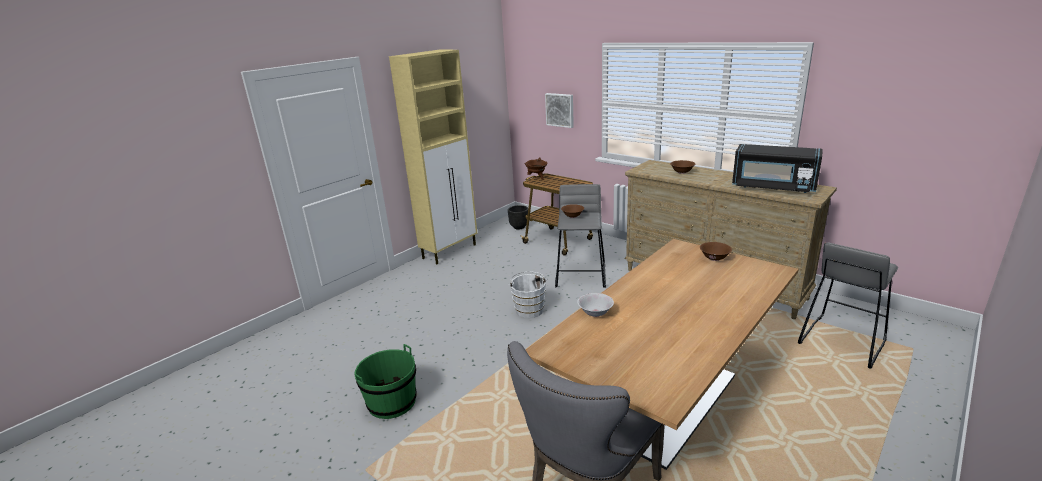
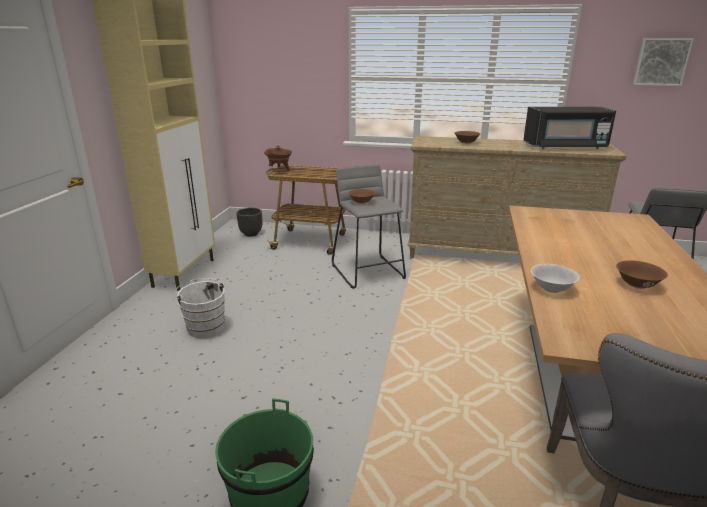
camera: 30 degrees left, 0 degrees up
(529, 309) = (346, 318): white bucket -> white bucket (205, 326)
(560, 110) = (293, 89): picture -> picture (661, 62)
(714, 258) = (572, 216): brown bowl -> brown bowl (637, 284)

